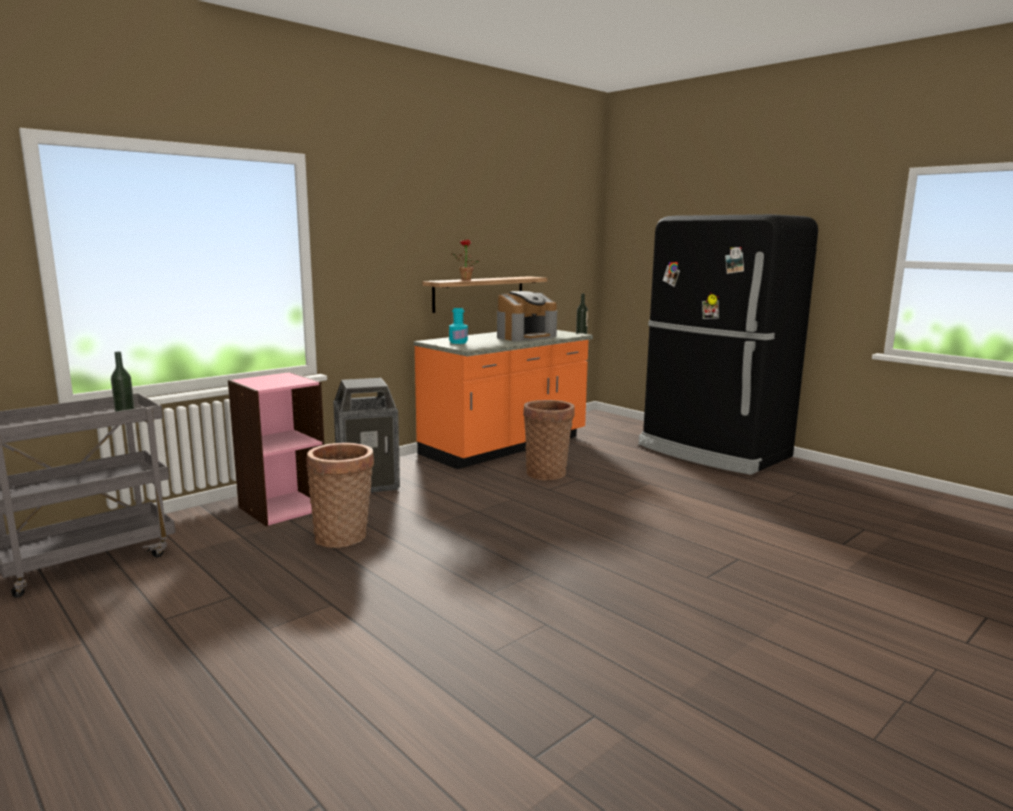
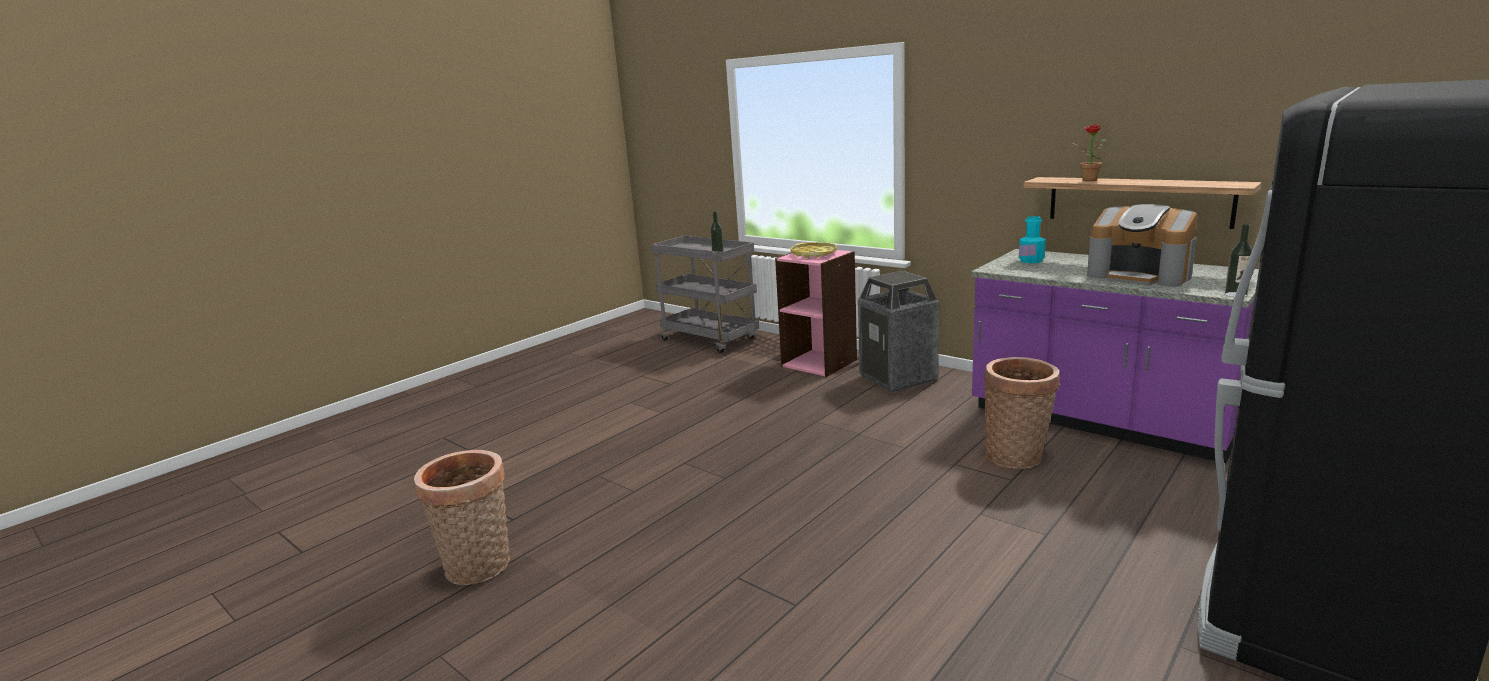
camera: 85 degrees right, 5 degrees up
(272, 380) = (813, 254): none -> yellow tray
(344, 536) = (773, 393): basket -> basket (479, 568)
(505, 446) = (1100, 420): orange counter -> purple counter

